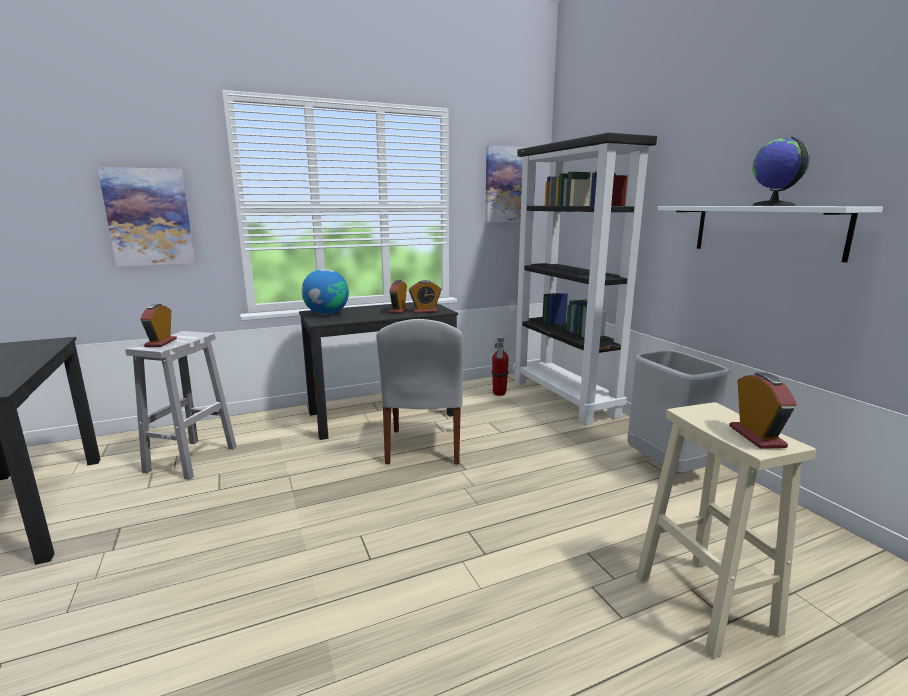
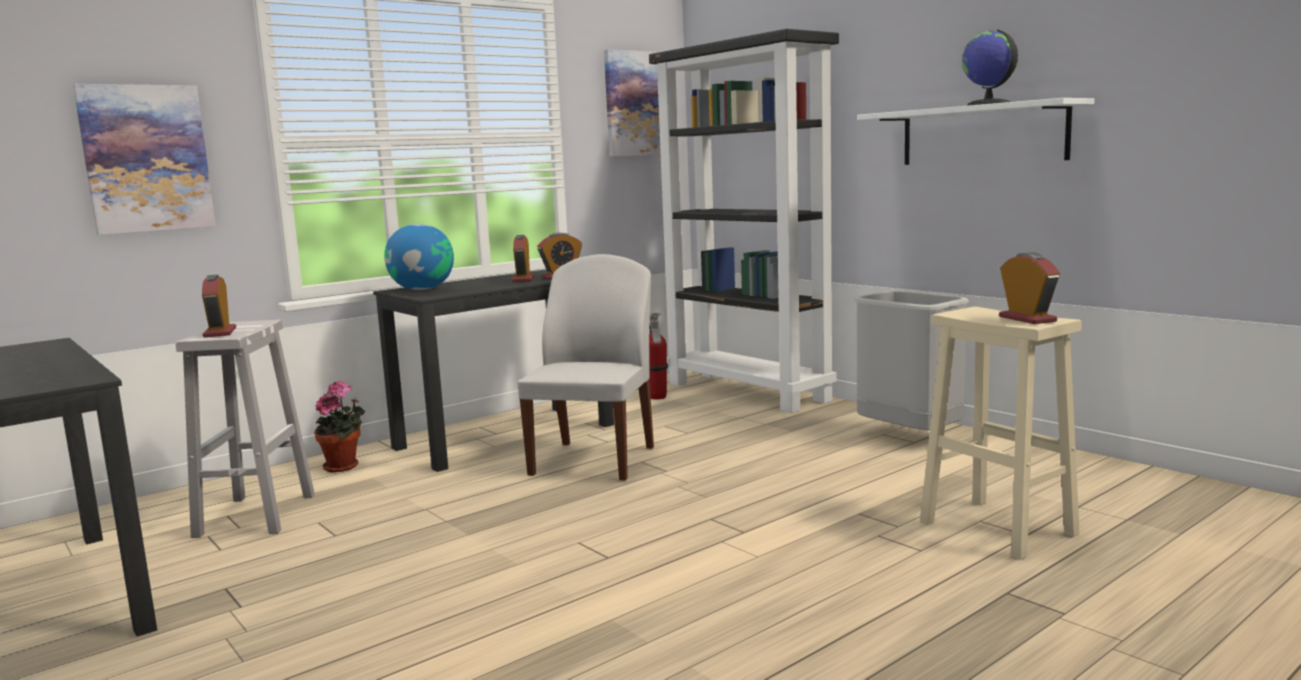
camera: 15 degrees left, 5 degrees down
(271, 424) = (344, 466): none -> potted plant
(424, 448) = (595, 460): white chair -> white chair turned 150 degrees counterclockwise

